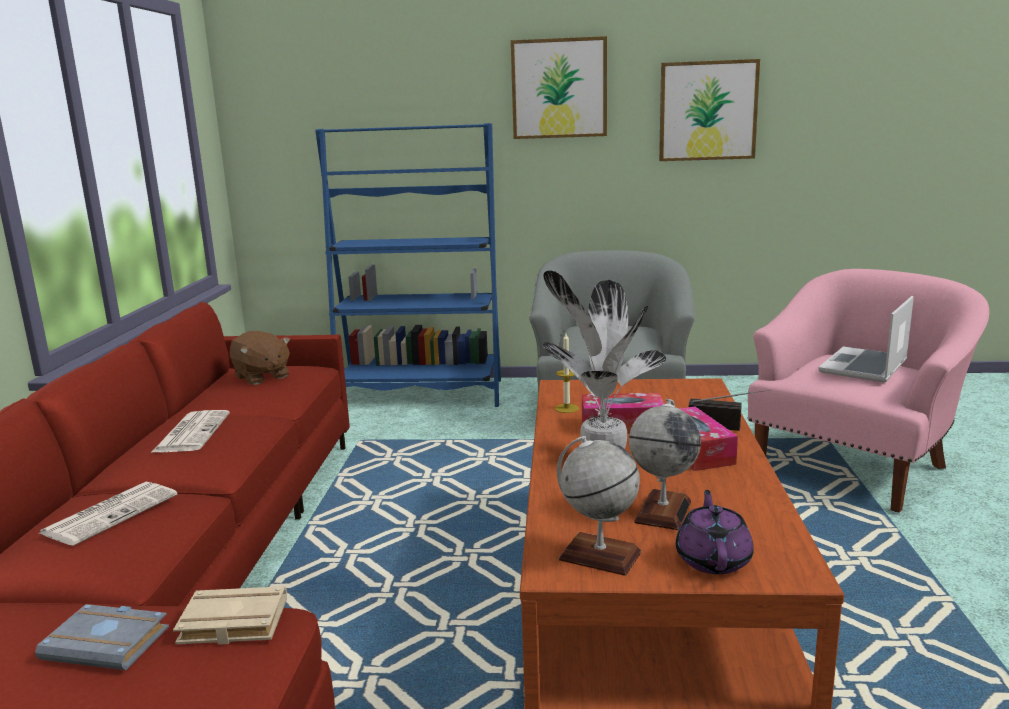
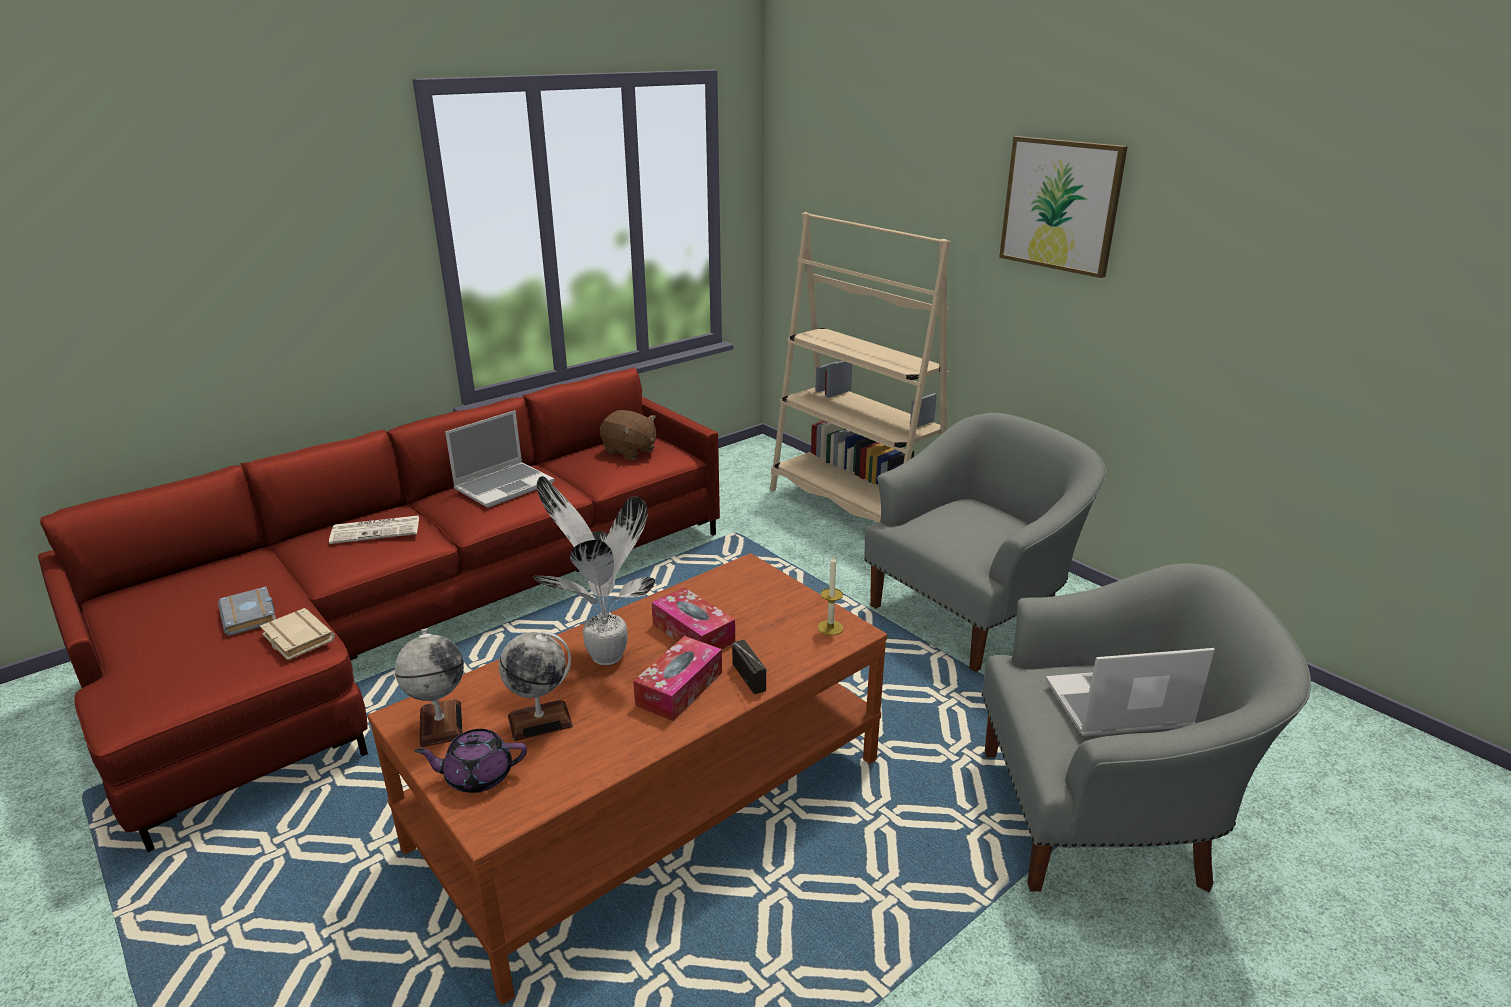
camera: 45 degrees right, 10 degrees up
(192, 432) = (504, 486): newspaper -> laptop
(261, 377) = (629, 451): brown plush toy -> brown plush toy turned 60 degrees counterclockwise
(421, 394) = (855, 506): blue bookcase -> beige bookcase
(566, 408) = (699, 593): candle -> candle (830, 628)
(707, 111) = (1243, 273): picture -> none
(713, 559) = (477, 776): purple teapot -> purple teapot turned 150 degrees counterclockwise
(855, 467) = (1101, 818): pink armchair -> grey armchair

